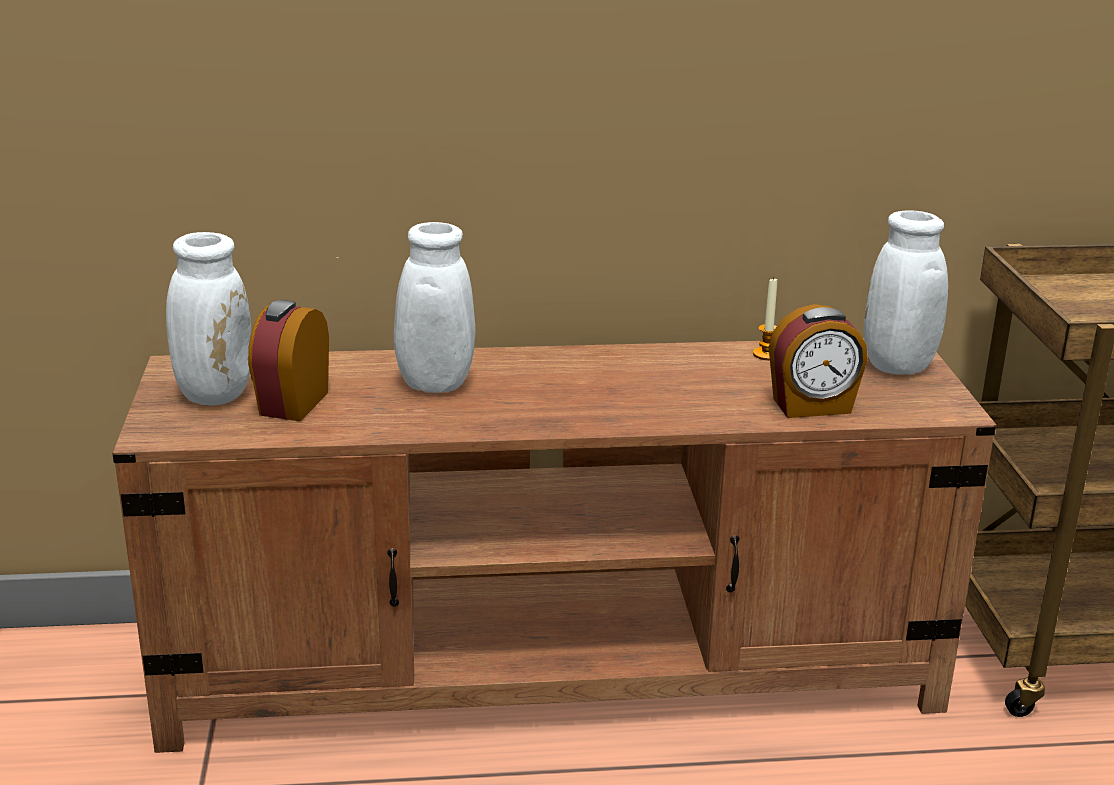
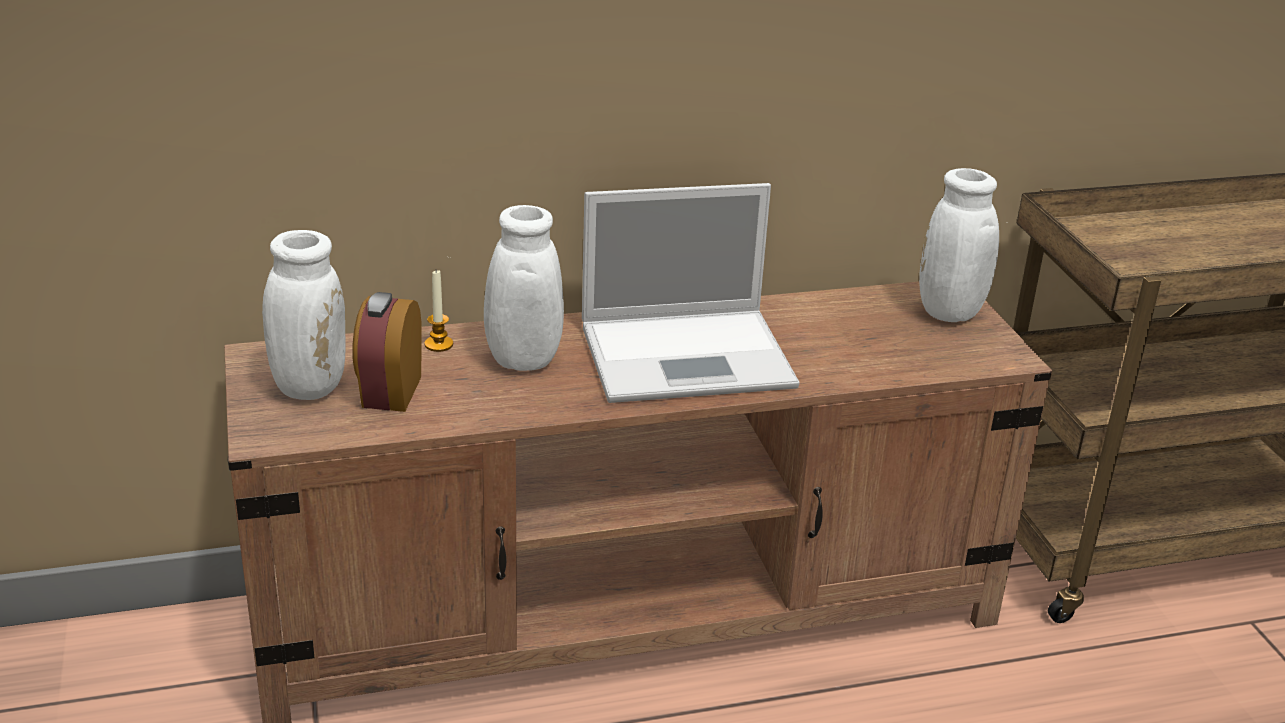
camera: 10 degrees left, 5 degrees up
(608, 390) = (690, 355): none -> laptop
(766, 354) = (826, 306): candle -> candle (439, 344)
(812, 407) = (884, 362): alarm clock -> none

